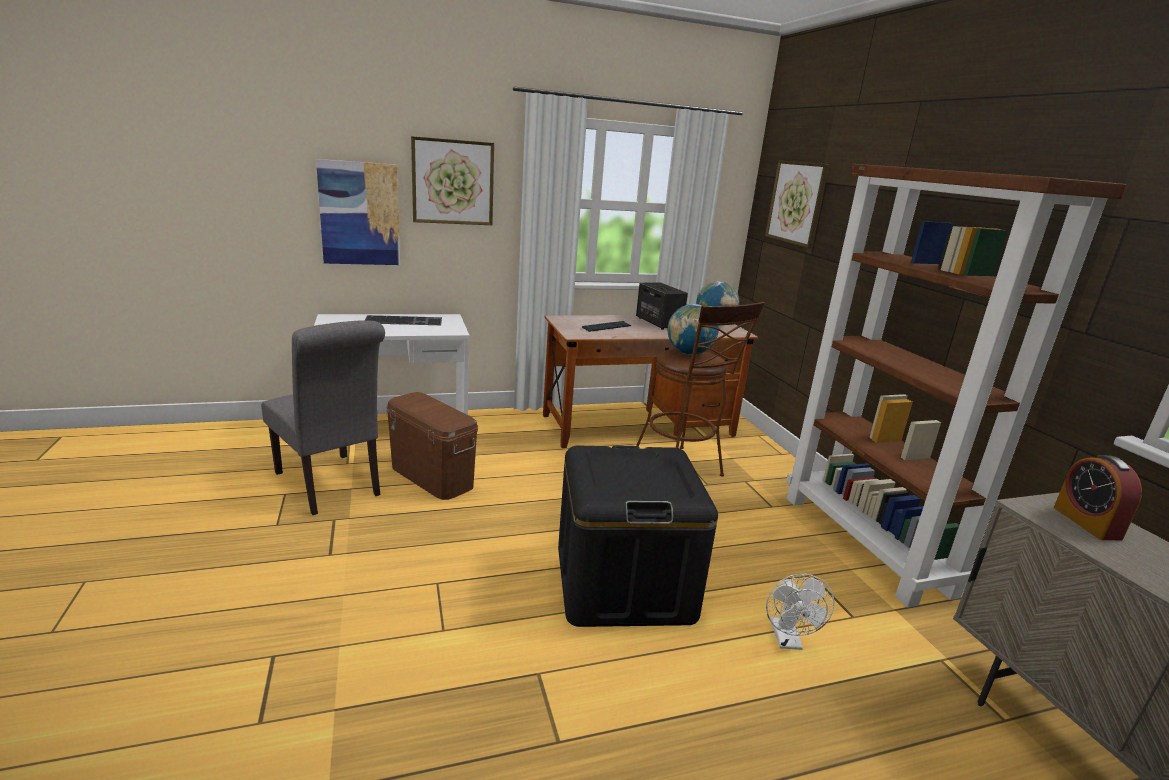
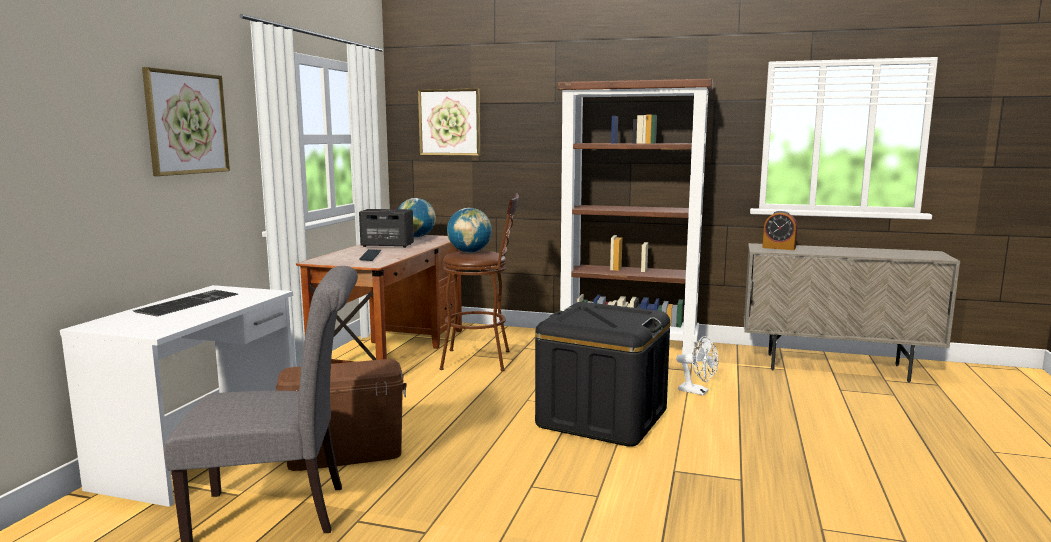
camera: 55 degrees left, 10 degrees down
(360, 214) = (95, 172): picture -> none

